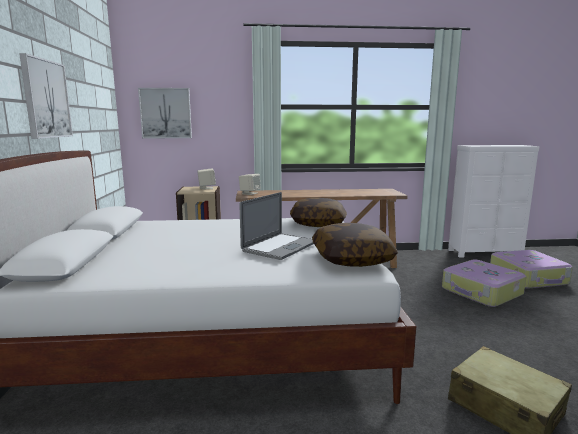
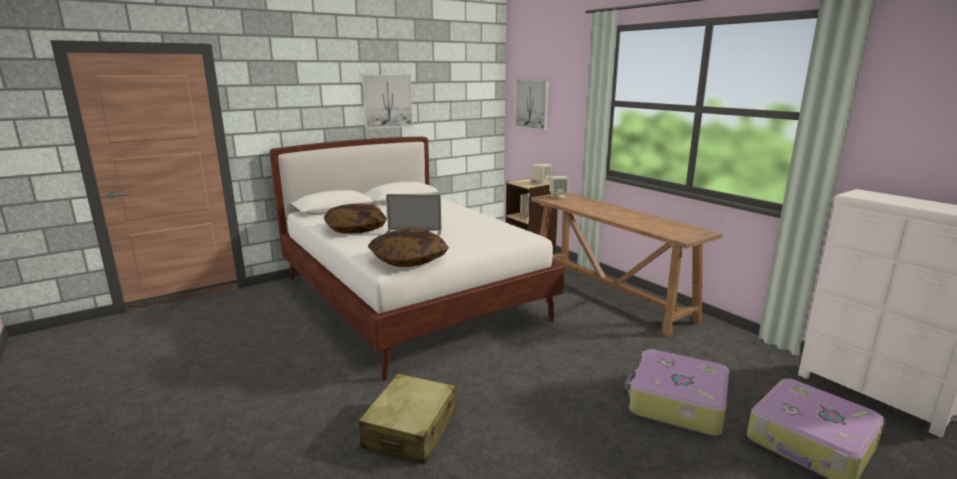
camera: 60 degrees right, 5 degrees up
(317, 223) = (504, 236): pillow -> pillow (356, 229)

